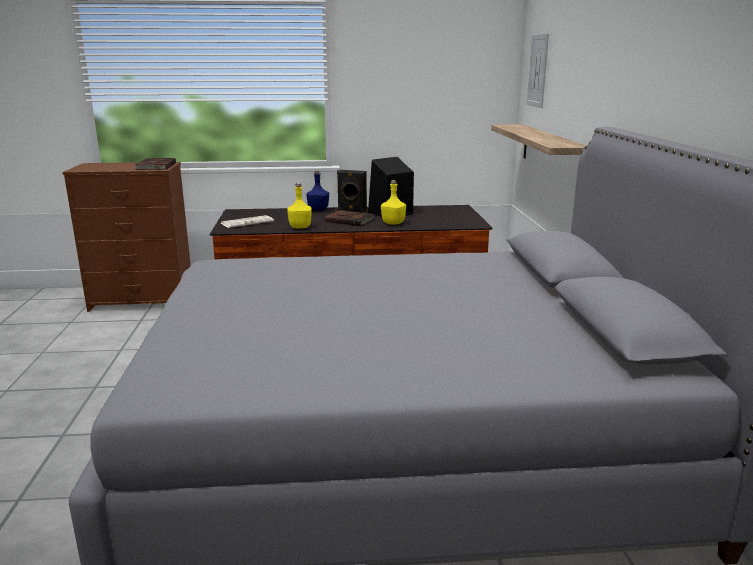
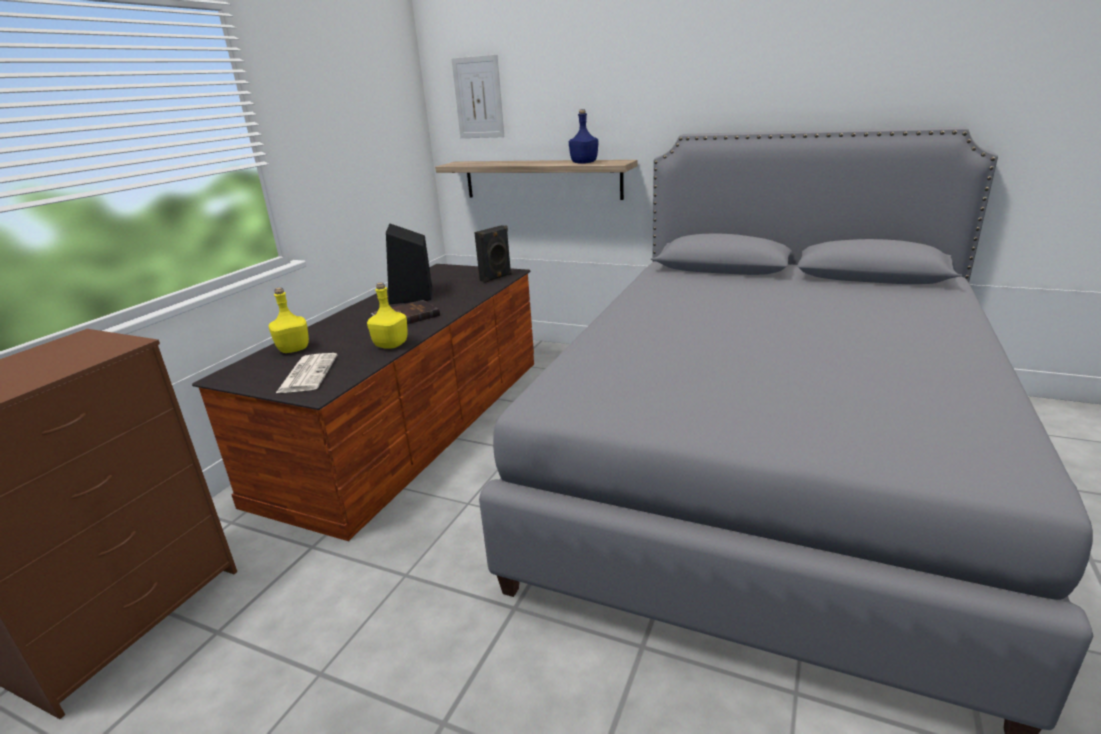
camera: 60 degrees left, 5 degrees up
(155, 166) = (88, 347): brown book -> none
(318, 210) = (326, 326): blue bottle -> blue bottle (583, 163)
(352, 210) = (363, 310): black speaker -> black speaker (496, 278)
(393, 223) = (453, 300): yellow bottle -> yellow bottle (293, 349)

